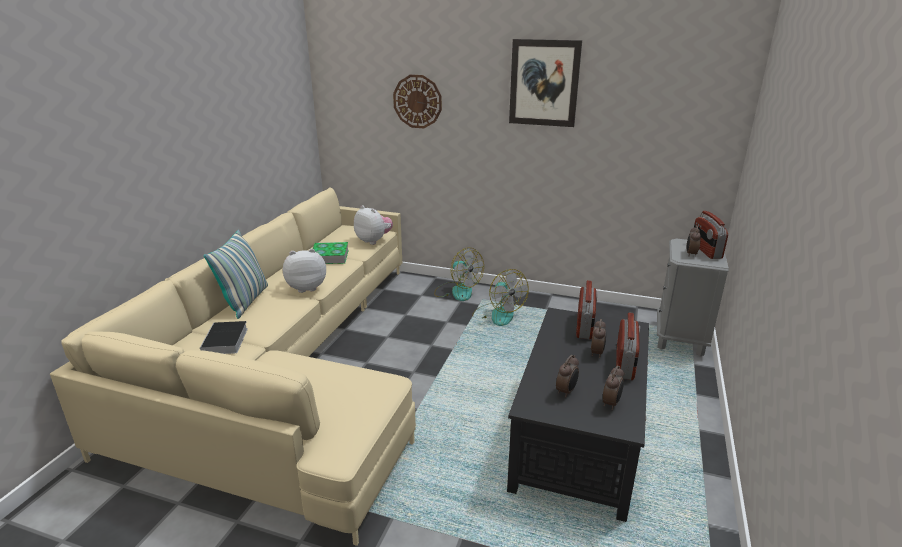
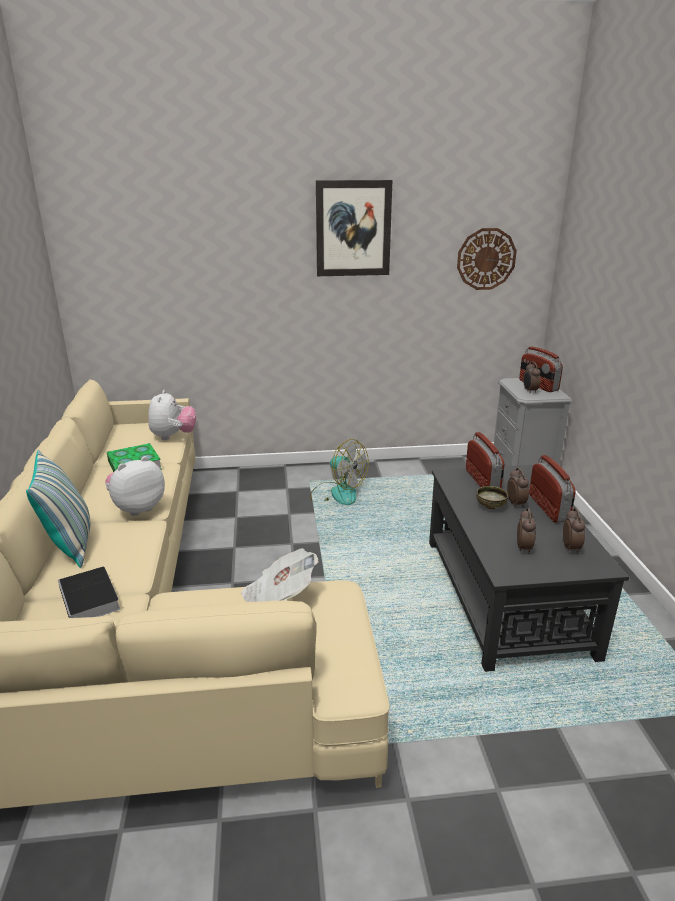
camera: 25 degrees left, 0 degrees up
(342, 374) = (279, 596): none -> newspaper
(374, 241) = (173, 436): plush toy -> plush toy turned 75 degrees clockwise
(417, 101) = (201, 259): wall clock -> wall clock (486, 259)
(457, 291) = (275, 478): fan -> none
(570, 349) = (490, 506): none -> bowl

